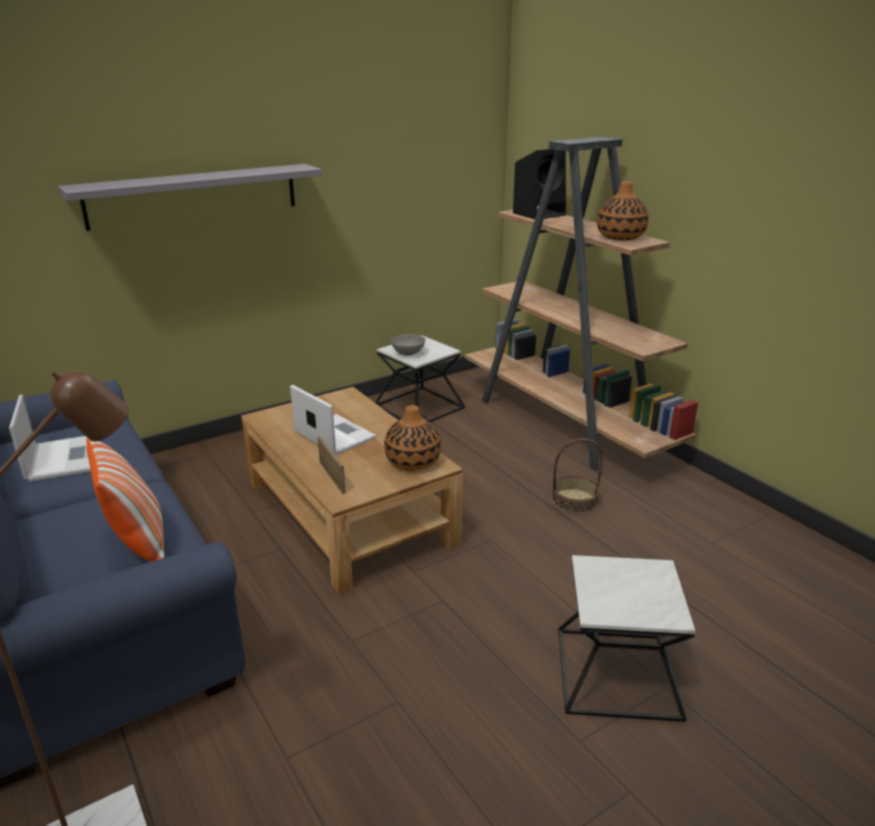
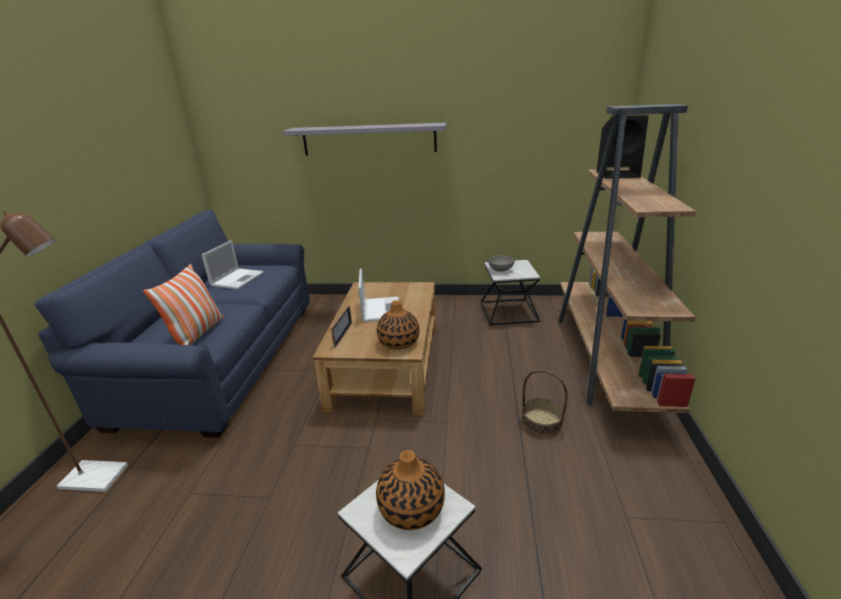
camera: 40 degrees right, 0 degrees up
(620, 237) = (651, 200): vase -> vase (411, 508)

